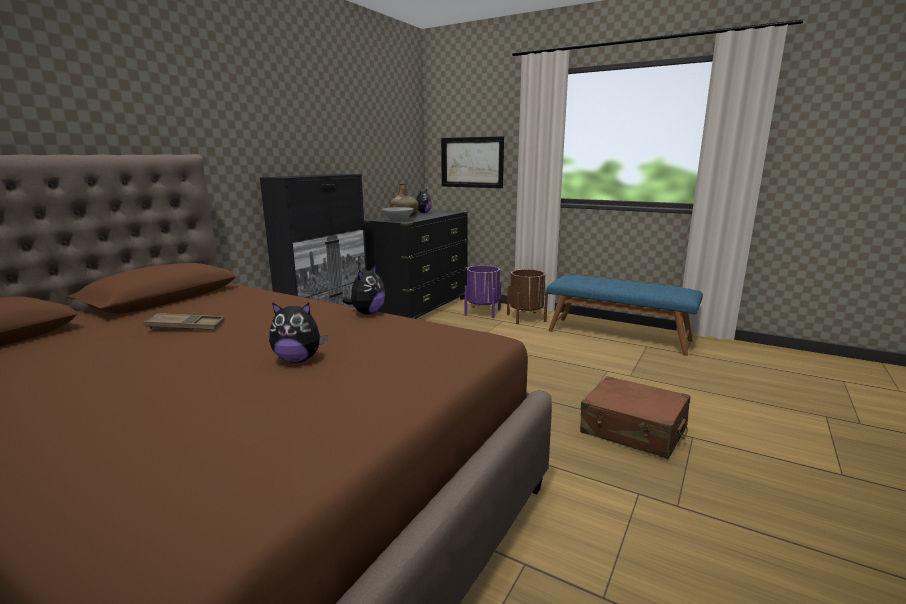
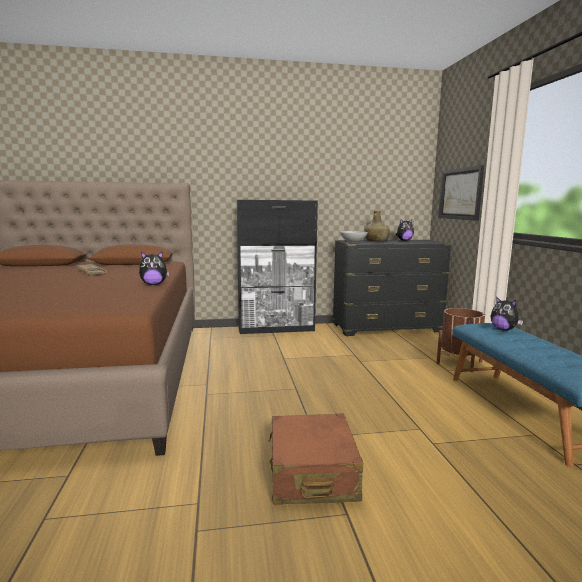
camera: 50 degrees right, 5 degrees down
(298, 359) = (58, 291): plush toy -> plush toy (503, 329)
(482, 312) = (429, 346): purple planter -> none

